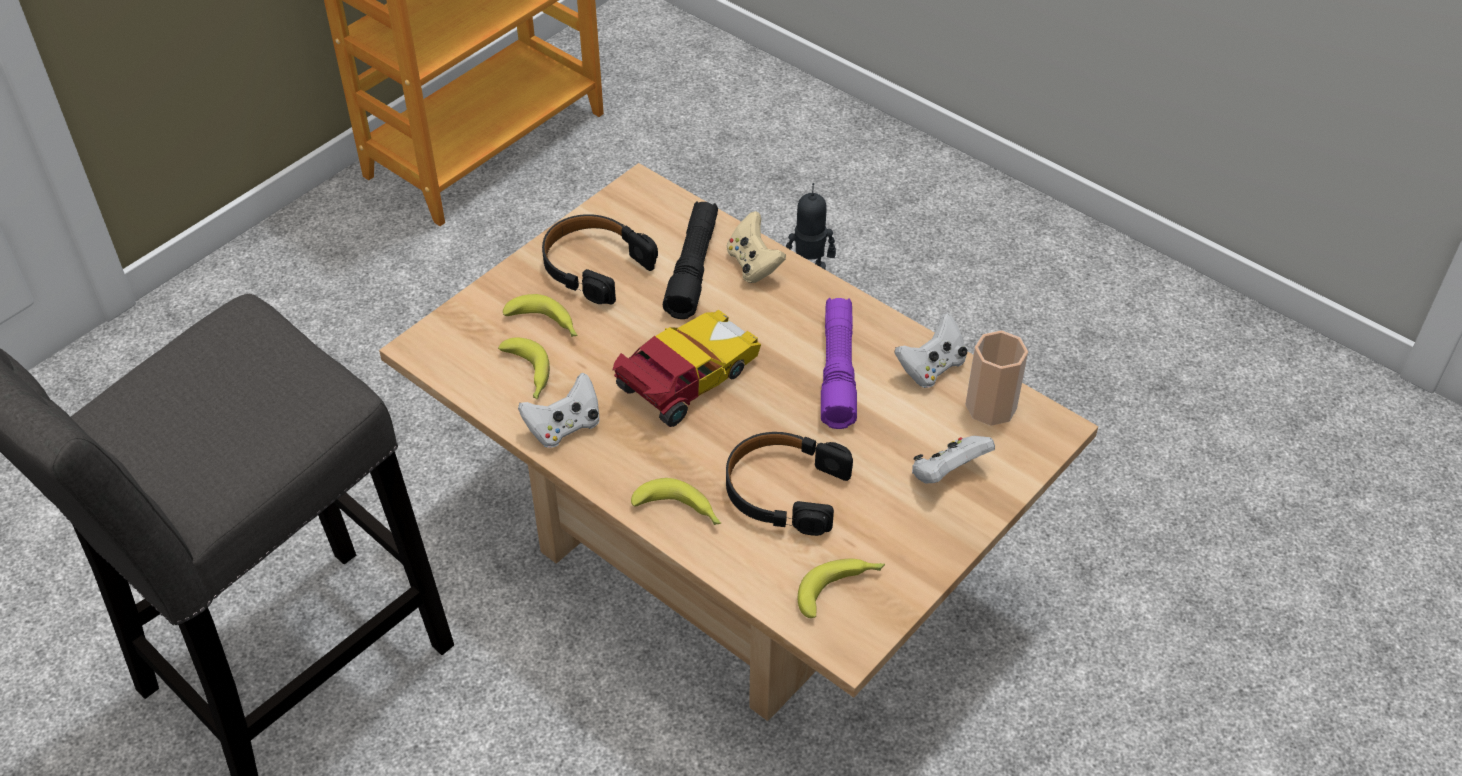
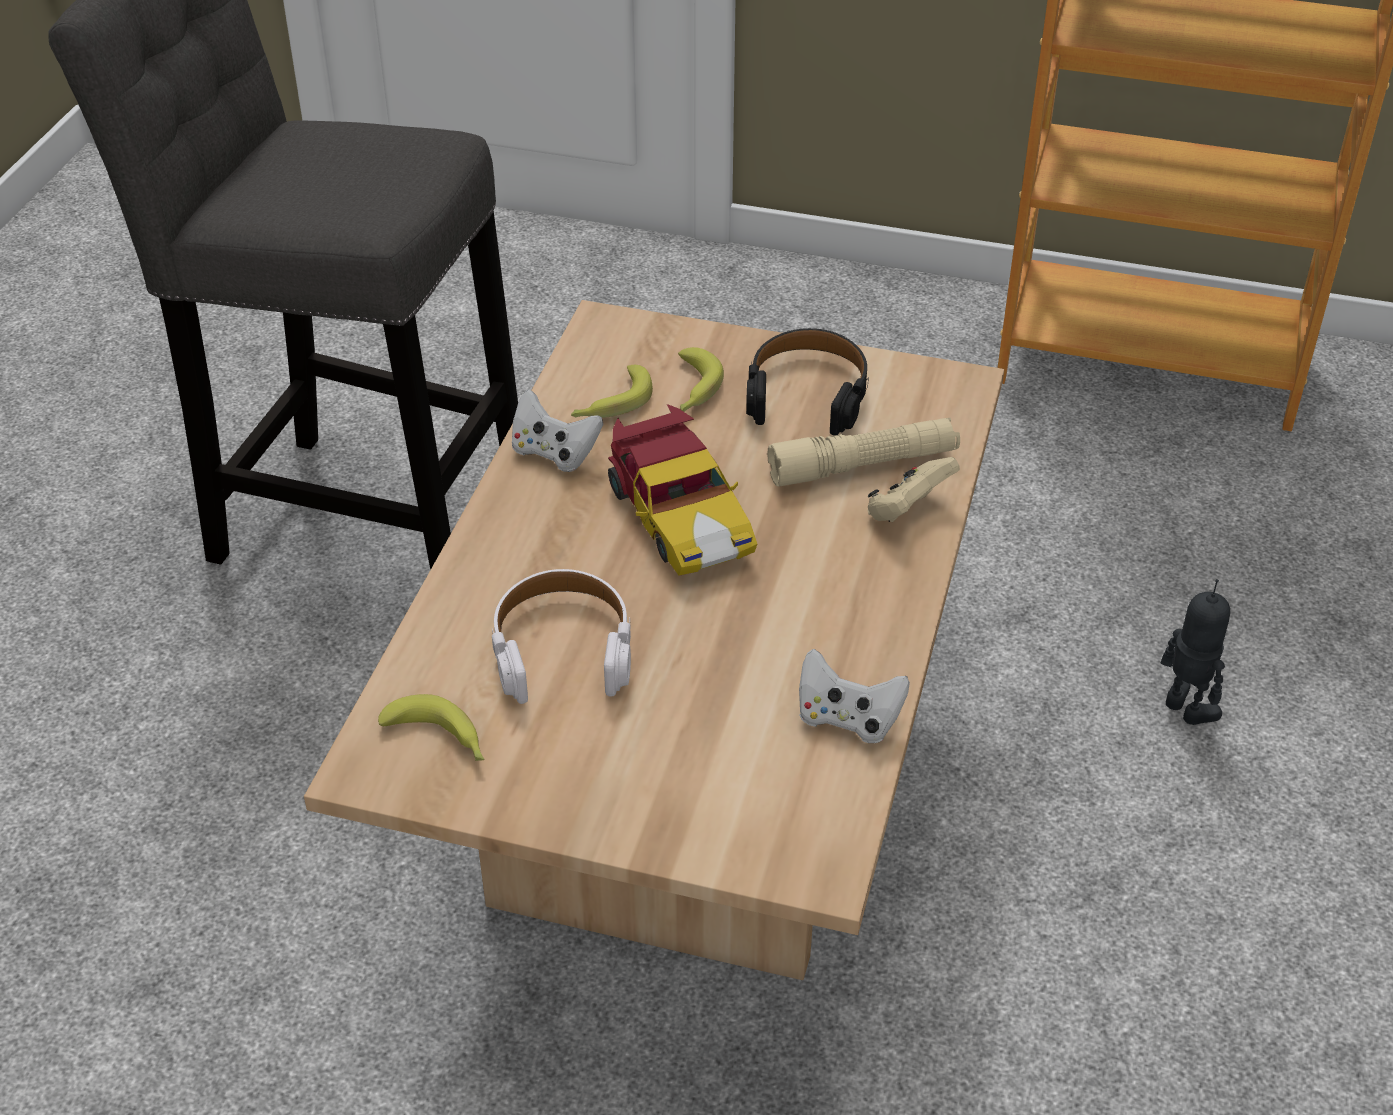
camera: 65 degrees right, 5 degrees down
(680, 511) = (485, 576): banana -> none
(684, 381) = (679, 517): toy car -> toy car turned 45 degrees clockwise
(693, 268) = (863, 465): black flashlight -> beige flashlight
(784, 490) = (562, 648): black headphones -> white headphones
(837, 370) = (783, 635): purple flashlight -> none
(947, 474) = (674, 785): white game controller -> none
(991, 407) = (818, 796): cup -> none

